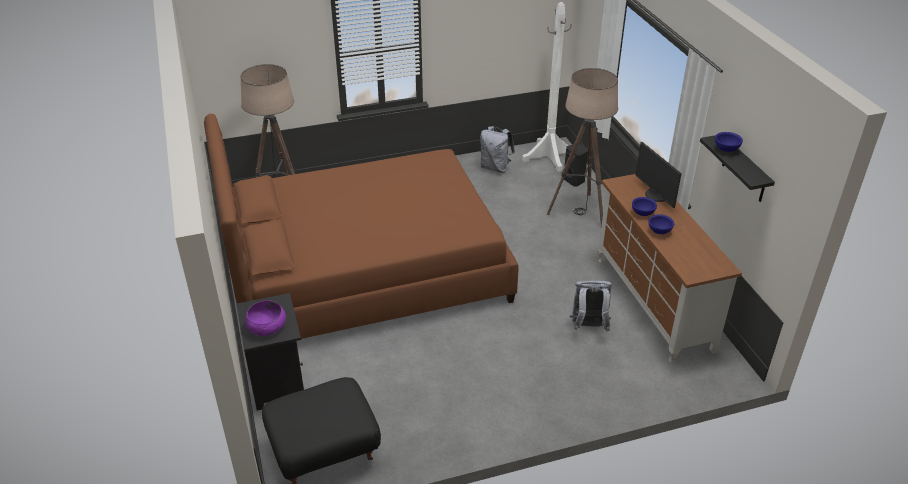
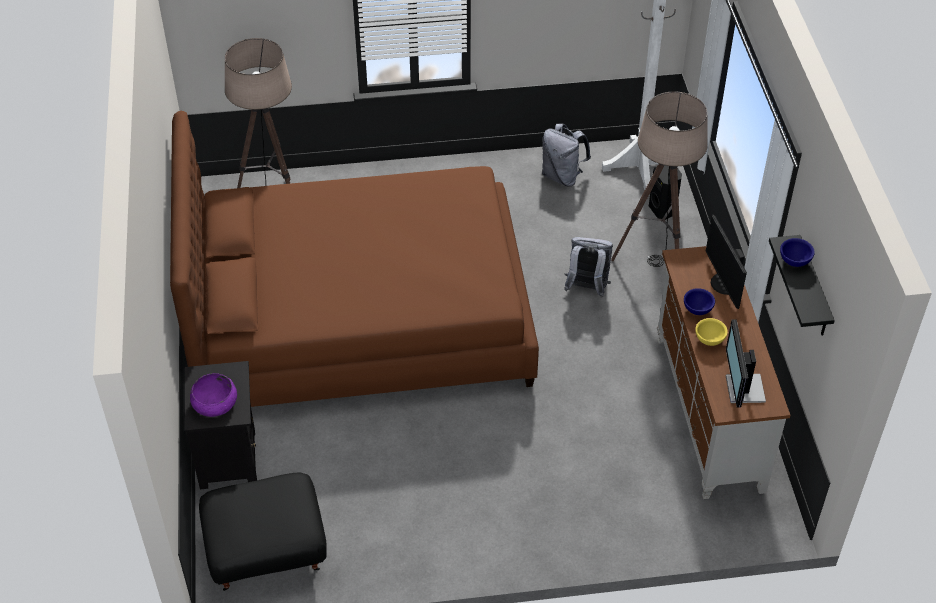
camera: 10 degrees right, 10 degrees up
(588, 326) = (616, 434): grey backpack -> grey backpack (586, 288)
(659, 231) = (709, 340): blue bowl -> yellow bowl
(698, 260) = (743, 389): none -> monitor

